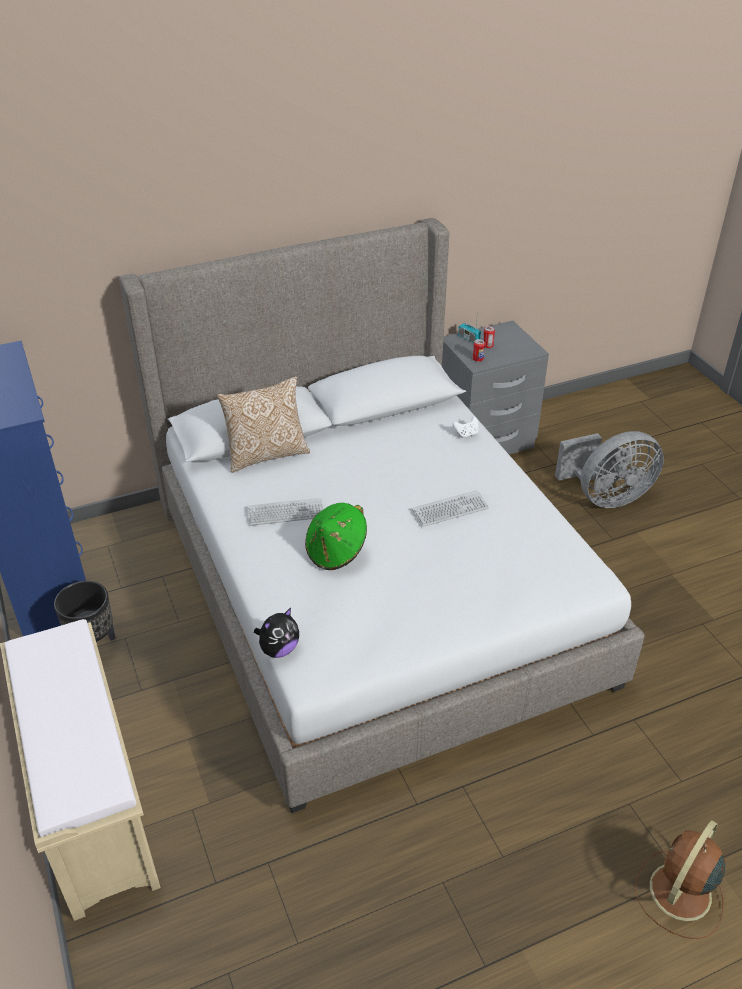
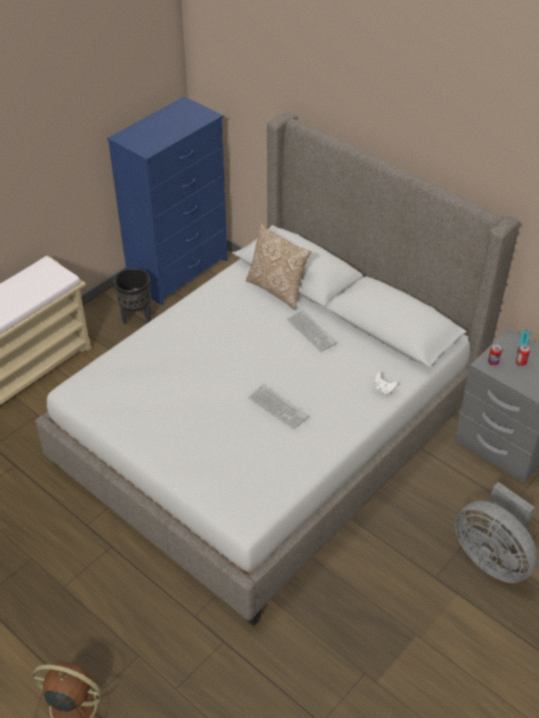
camera: 65 degrees right, 5 degrees up
(278, 649) = (90, 367): plush toy -> none
(286, 513) = (219, 322): keyboard -> keyboard (311, 332)
(336, 552) = (192, 361): green hat -> none

